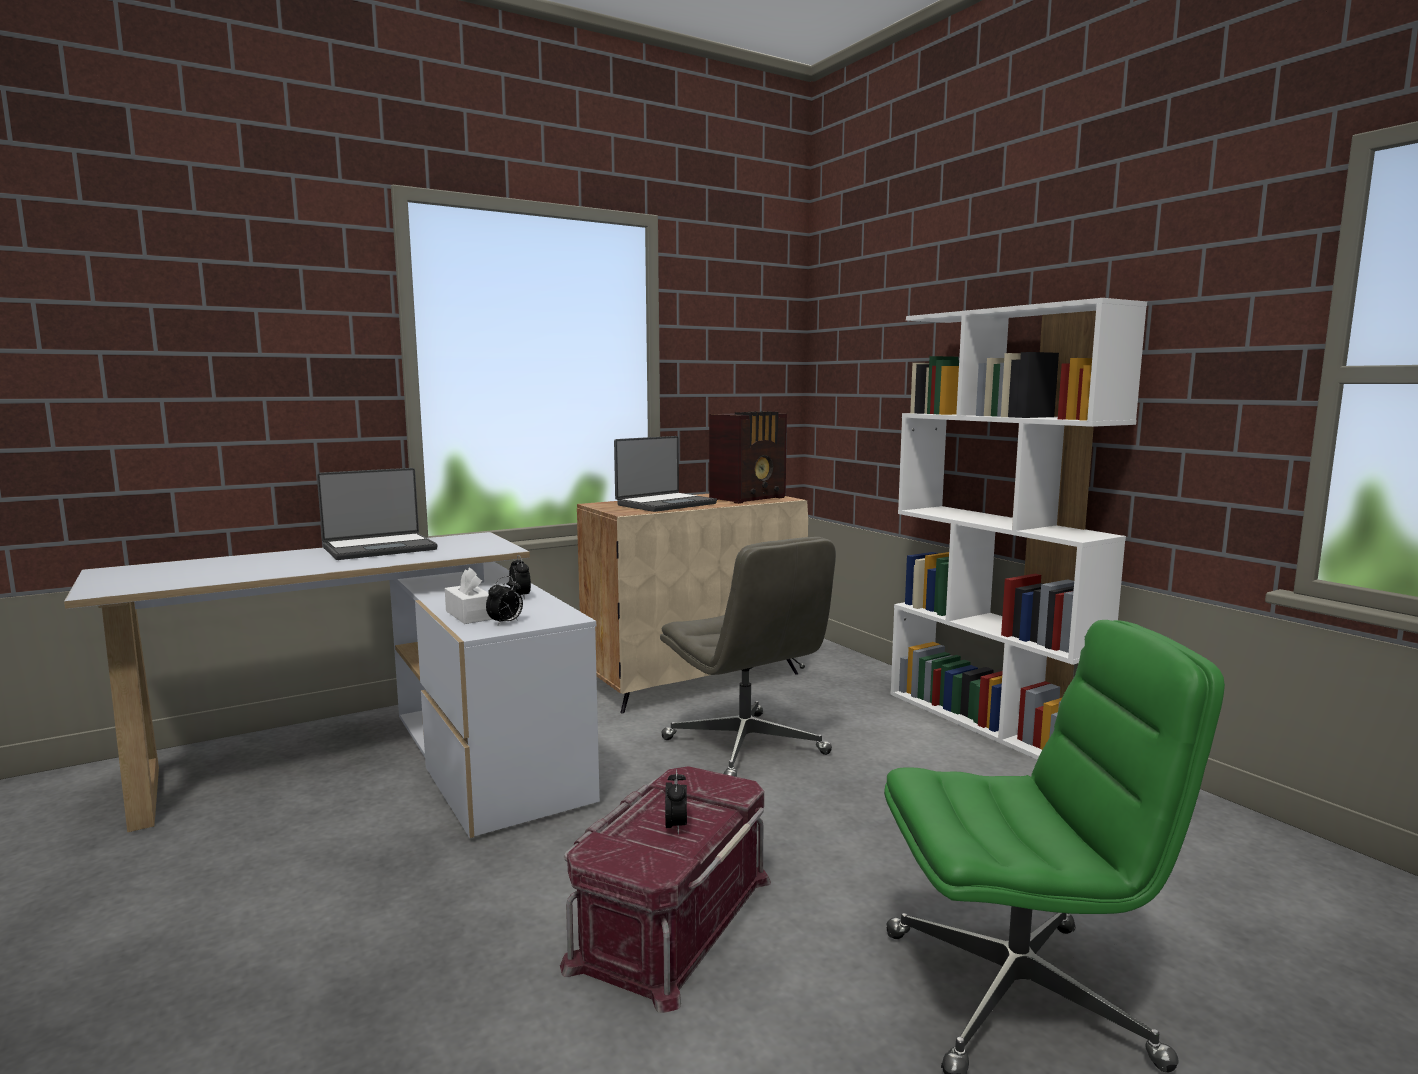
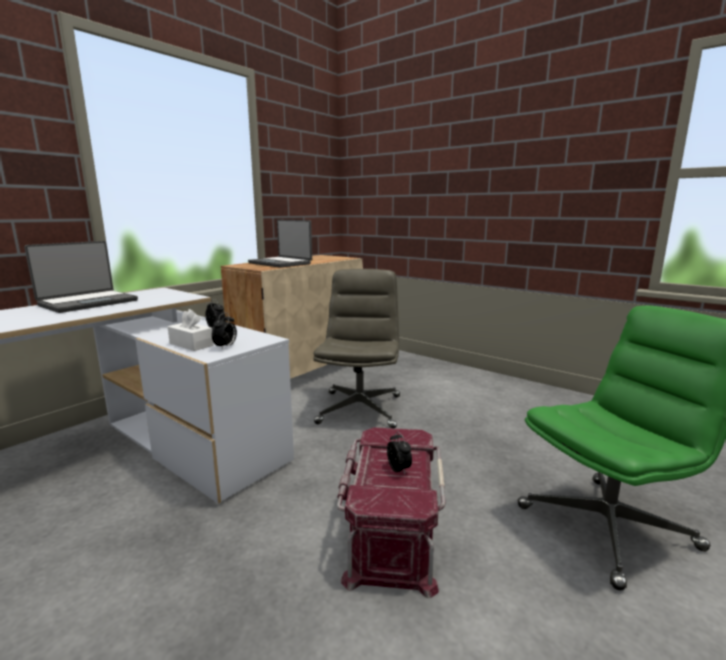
camera: 20 degrees left, 5 degrees up
(665, 504) = (281, 263): laptop -> laptop turned 105 degrees clockwise
(746, 747) = (359, 409): grey office chair -> grey office chair turned 120 degrees counterclockwise
(749, 498) = (327, 258): radio -> none
(990, 722) = (476, 375): white bookcase -> none

